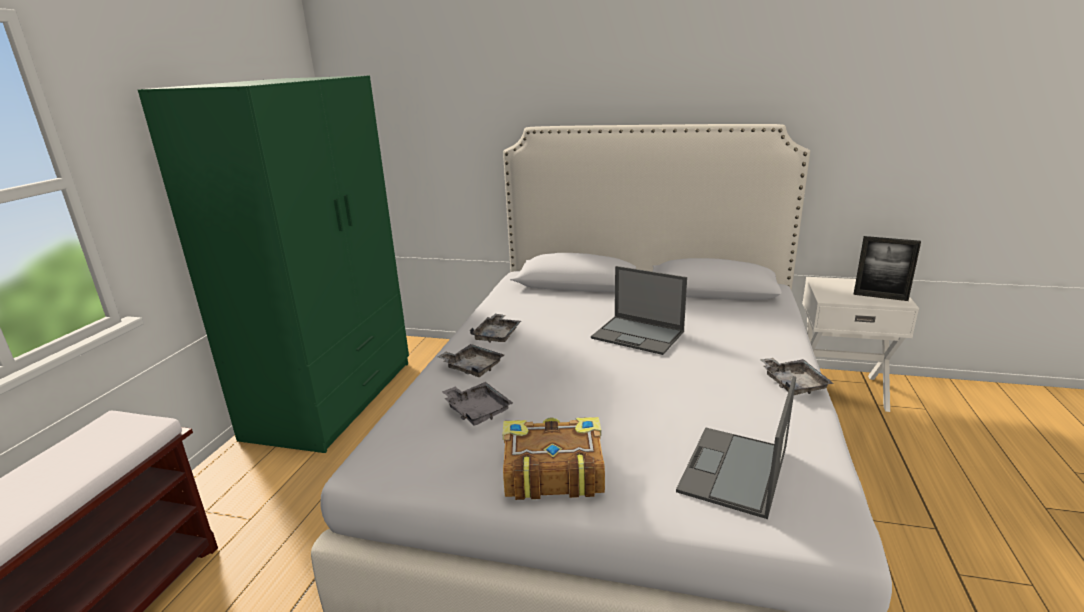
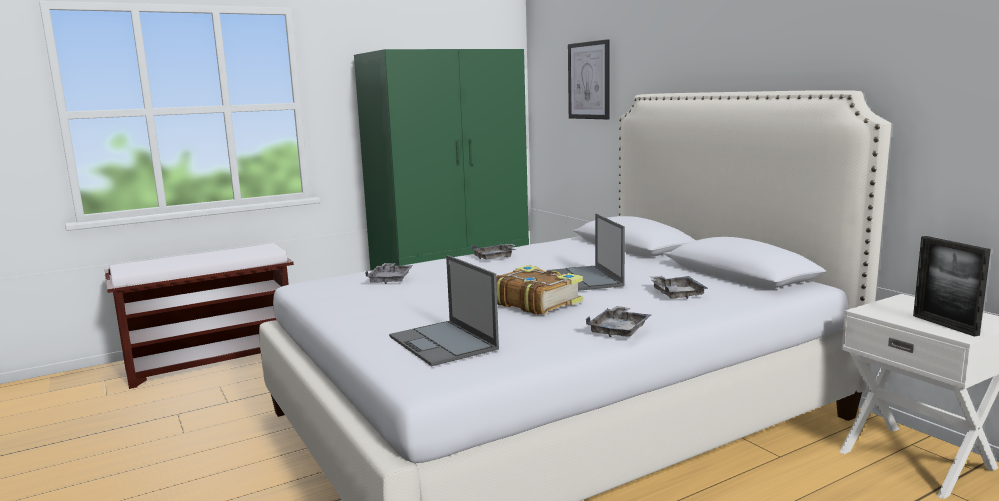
camera: 45 degrees right, 10 degrees down
(433, 109) = (589, 80): none -> picture
(472, 367) = (440, 266): grey tray -> grey tray (676, 294)
(551, 471) = (361, 310): book -> book (535, 302)
(733, 471) = (444, 343): laptop -> laptop turned 105 degrees counterclockwise

